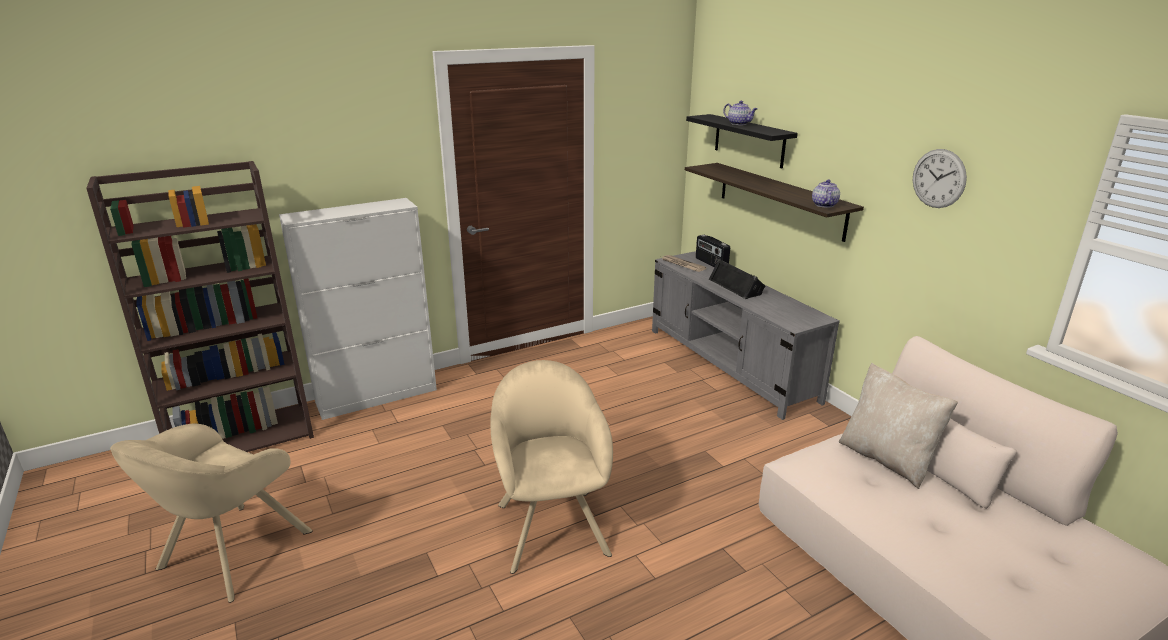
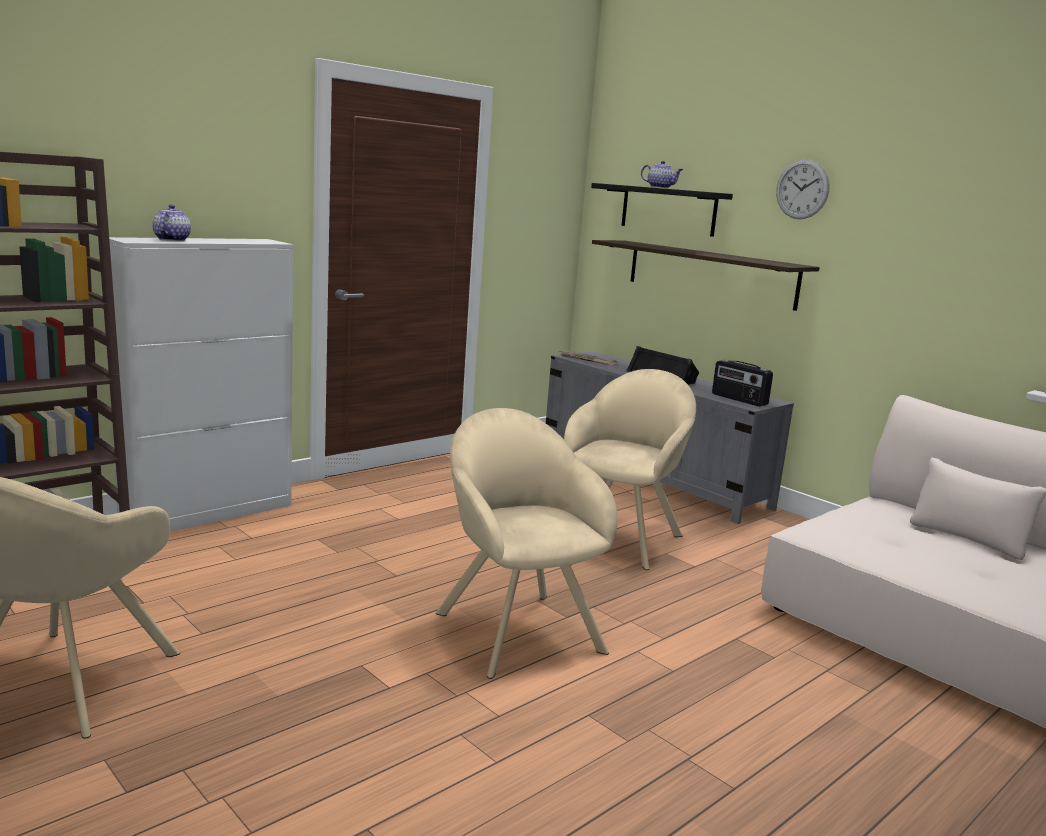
camera: 15 degrees left, 10 degrees down
(675, 431) = (621, 537): none -> beige armchair
(711, 263) = (619, 360): radio -> radio (738, 399)
(824, 205) = (778, 263): teapot -> teapot (172, 240)
(887, 459) = (899, 524): beige pillow -> none
(938, 178) = (909, 224): wall clock -> wall clock (802, 189)

